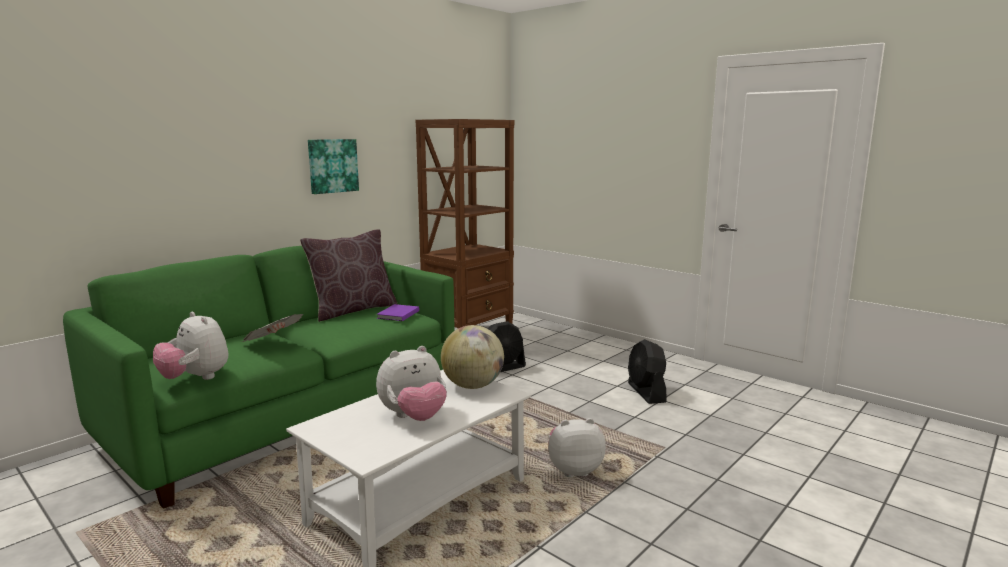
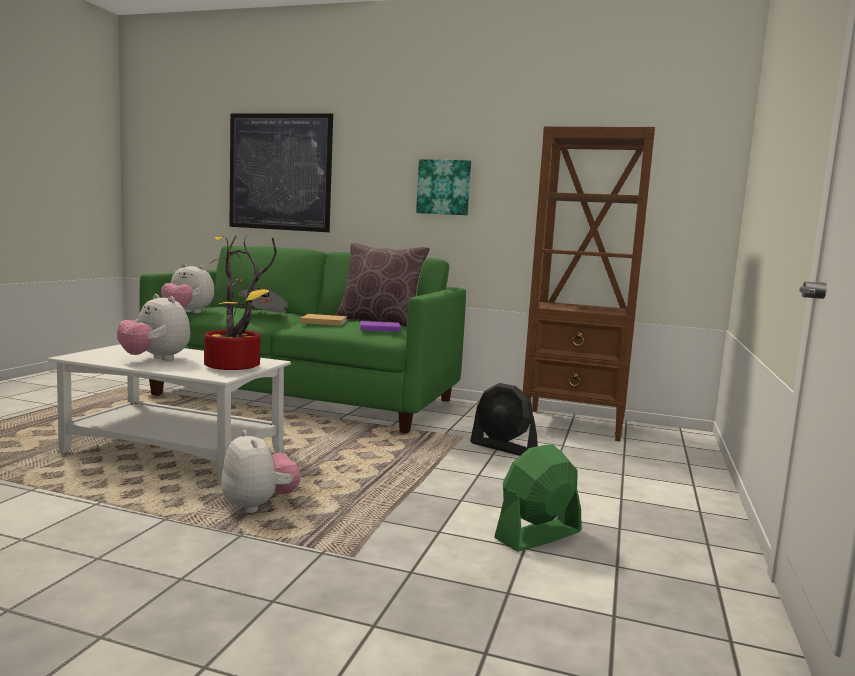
camera: 65 degrees right, 5 degrees down
(128, 162) = (280, 172): none -> picture
(196, 378) = (187, 313): plush toy -> plush toy turned 90 degrees counterclockwise
(340, 327) = (322, 321): none -> beige book
(473, 386) = (237, 367): globe -> potted plant
(646, 392) = (538, 535): black fan -> green fan

